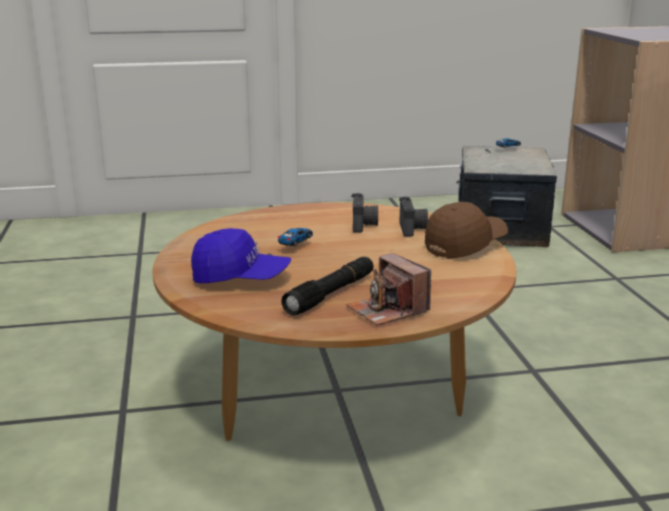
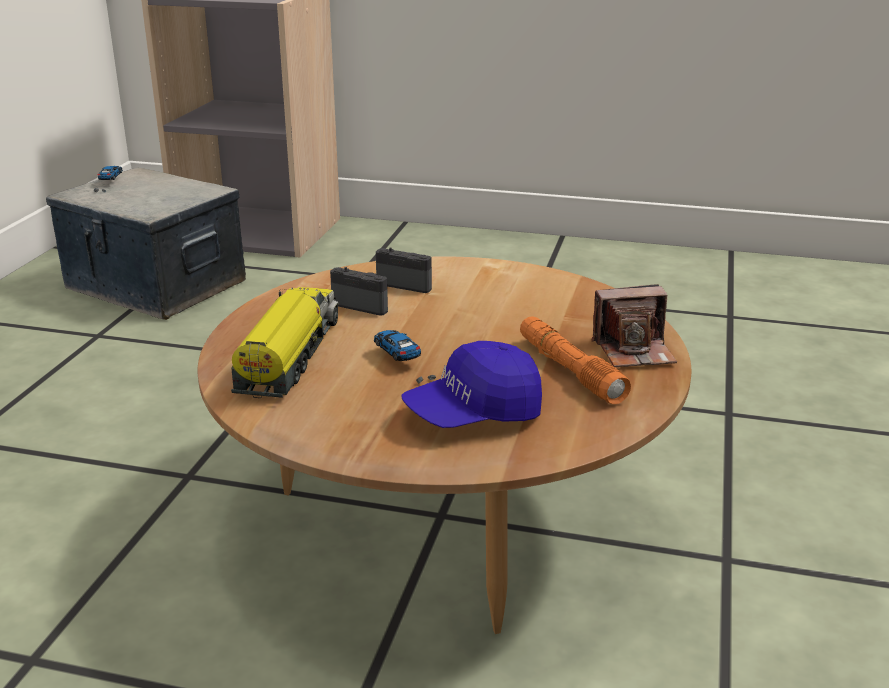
camera: 65 degrees left, 5 degrees up
(240, 278) = (473, 414): blue cap -> blue cap turned 150 degrees counterclockwise
(271, 223) = (289, 357): none -> toy truck
(330, 294) = (569, 370): black flashlight -> orange flashlight
(465, 245) = (486, 272): brown cap -> none

